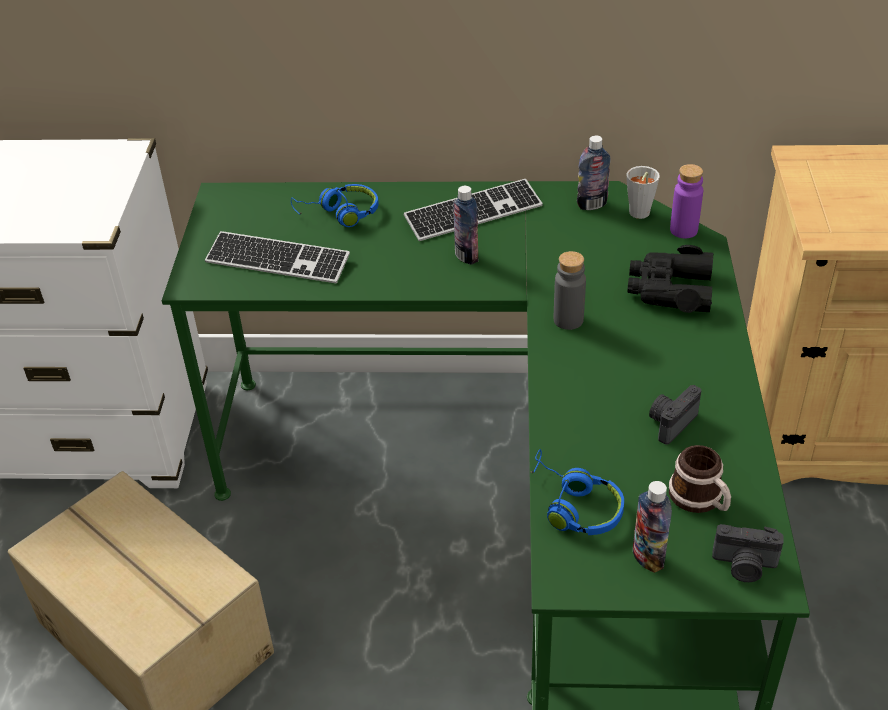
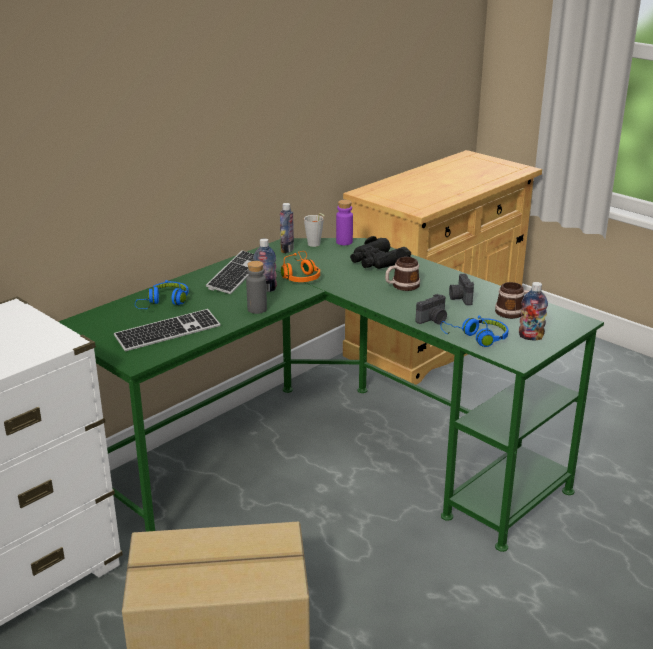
camera: 50 degrees left, 15 degrees down
(537, 258) = (300, 276): none -> orange headphones
(568, 320) = (356, 288): grey bottle -> grey bottle (257, 309)
(630, 352) = (402, 286): none -> mug
(744, 566) = (563, 321): camera -> camera (433, 320)

